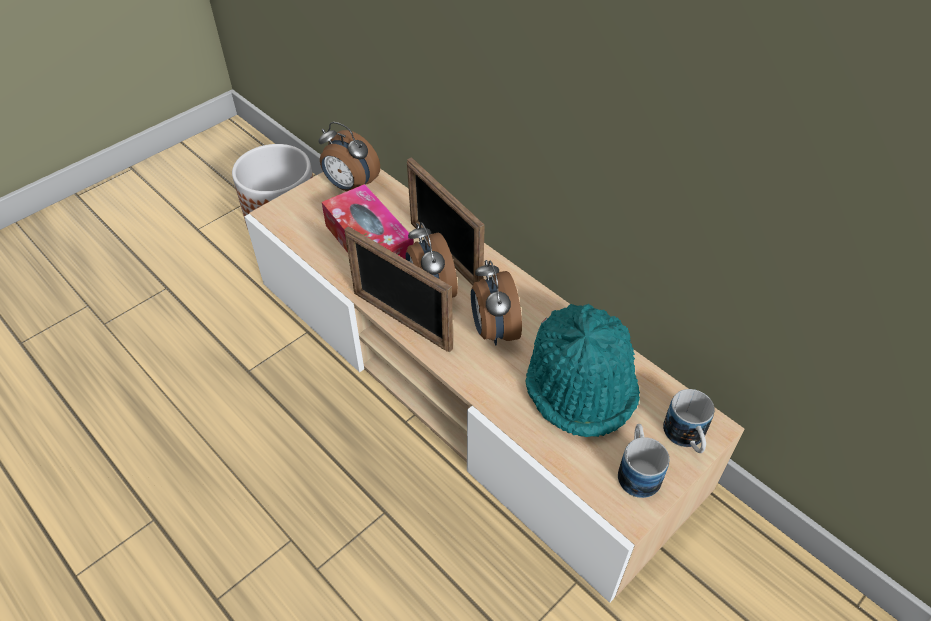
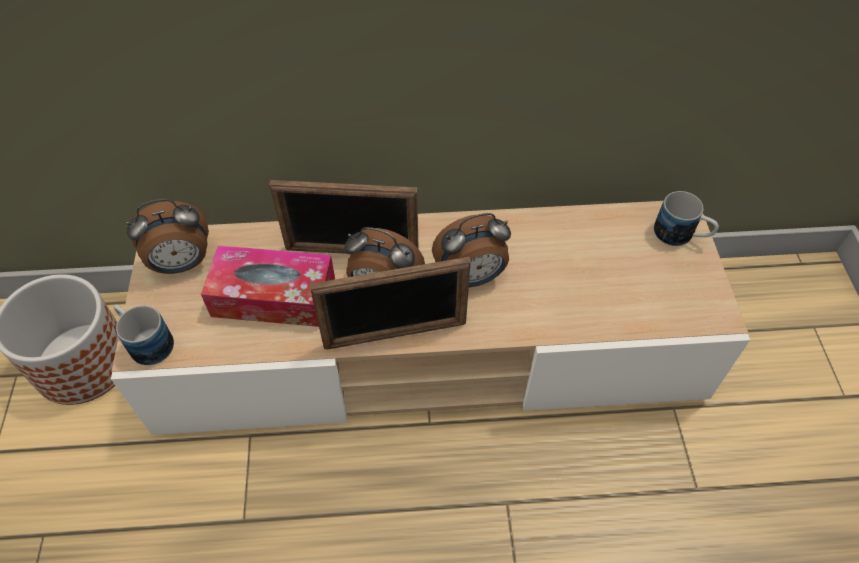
camera: 50 degrees left, 5 degrees up
(493, 330) = (471, 277): alarm clock -> alarm clock turned 45 degrees counterclockwise
(581, 384) = (579, 259): turquoise hat -> none
(637, 469) = (685, 283): mug -> mug (146, 342)

